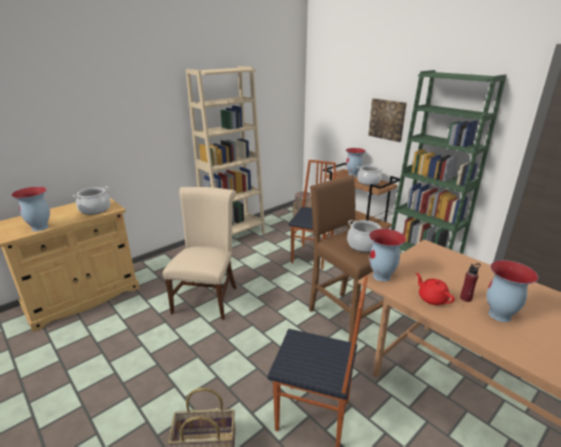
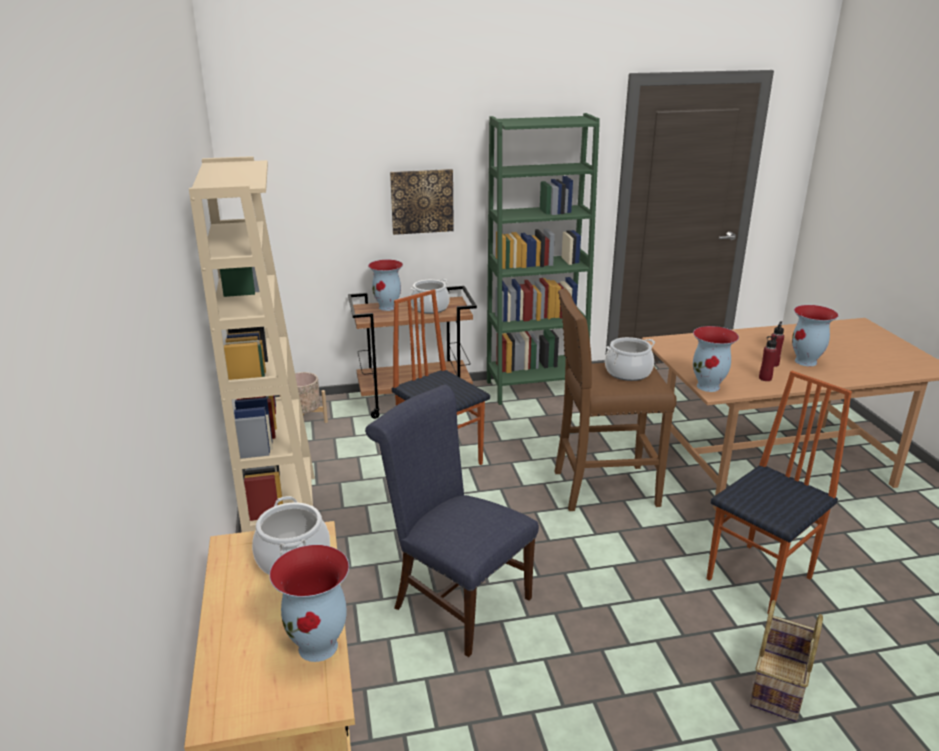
camera: 60 degrees left, 0 degrees up
(207, 297) = (455, 600): beige chair -> blue chair
(432, 298) = (765, 378): red teapot -> red bottle

